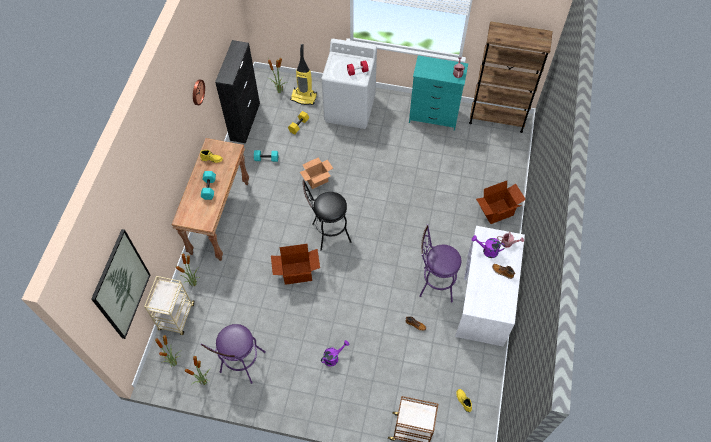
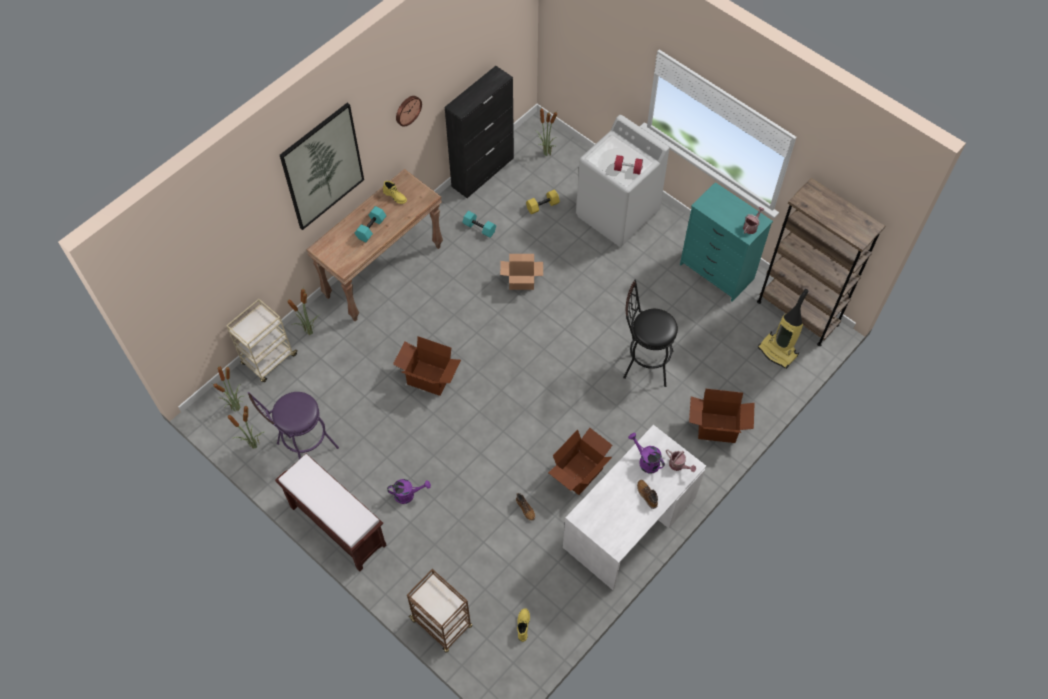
camera: 30 degrees right, 0 degrees up
(121, 285) = (199, 286): picture -> picture (322, 167)
(299, 405) = (337, 526): none -> brown bench
(304, 97) = (571, 174): vacuum cleaner -> vacuum cleaner (778, 351)
(328, 233) = (493, 351): black stool -> black stool (643, 363)
(434, 283) = (579, 473): purple stool -> cardboard box

